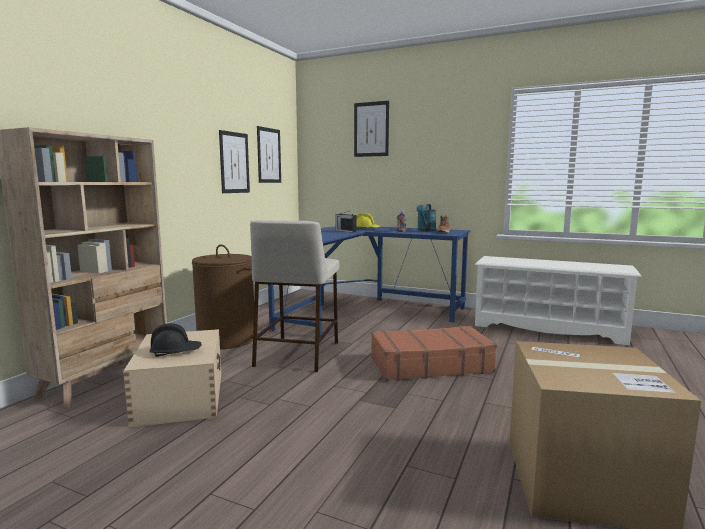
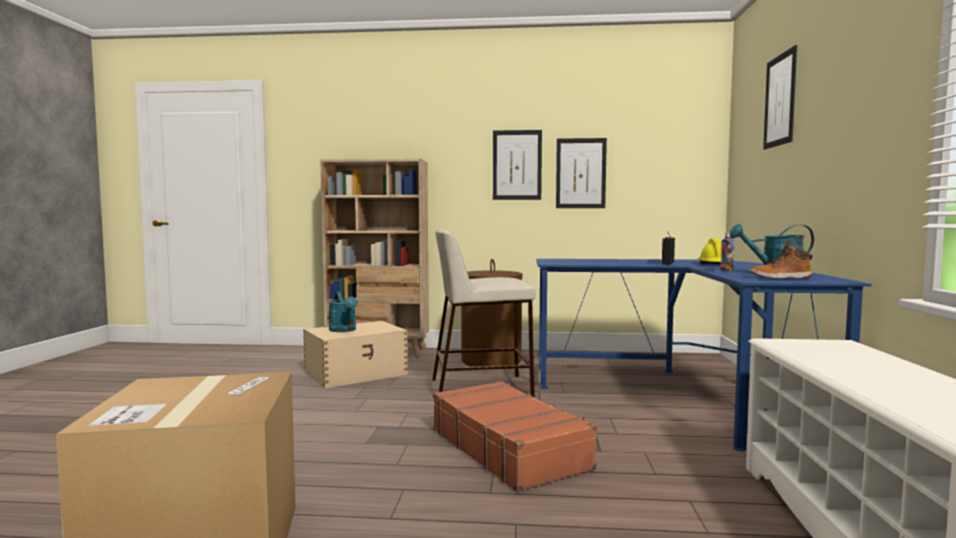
camera: 70 degrees right, 5 degrees down
(175, 351) = (344, 330): black hard hat -> turquoise watering can
(269, 155) = (652, 161): picture -> picture (517, 165)

